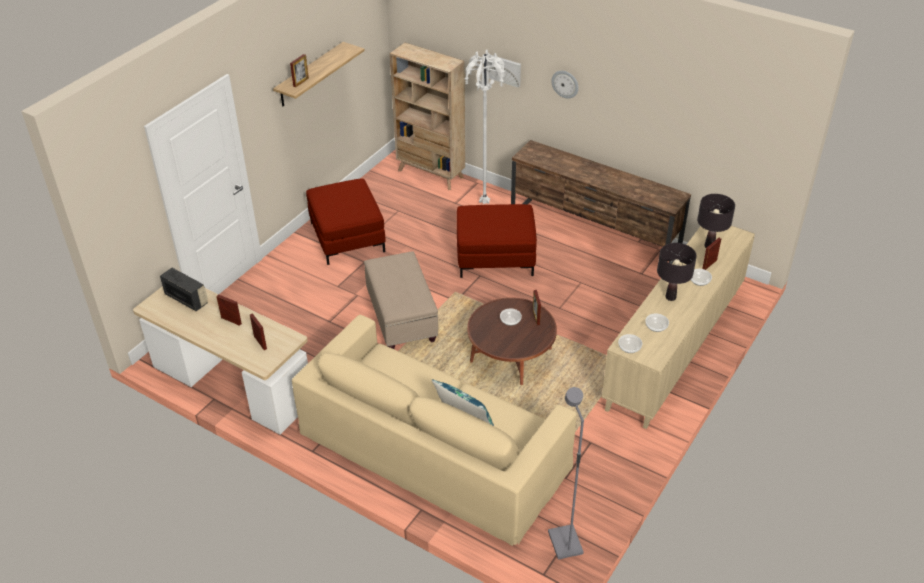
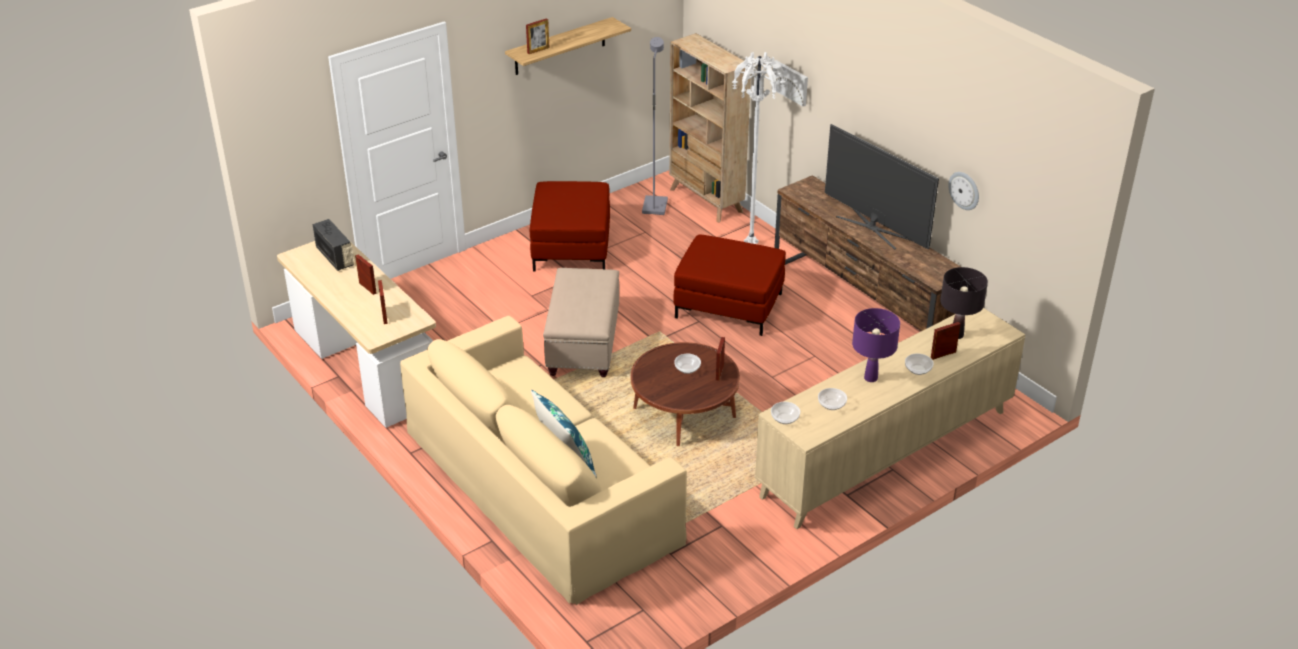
camera: 20 degrees right, 5 degrees down
(564, 543) = (628, 617): grey floor lamp -> grey floor lamp (654, 206)
(565, 84) = (850, 109): wall clock -> wall clock (964, 190)
(601, 173) = (874, 228): none -> television
(670, 297) = (870, 378): black table lamp -> purple table lamp

